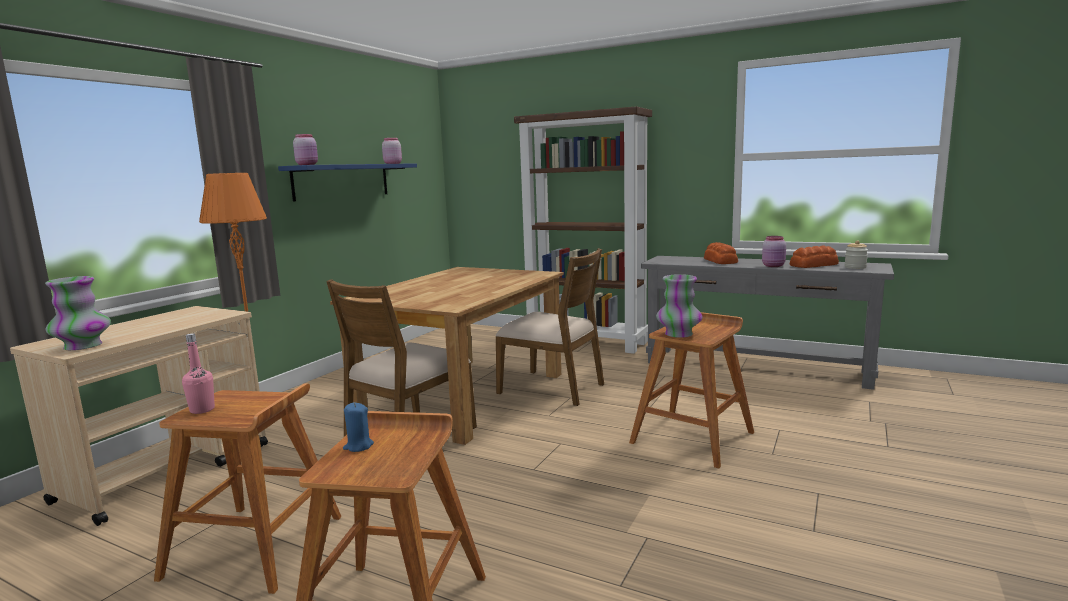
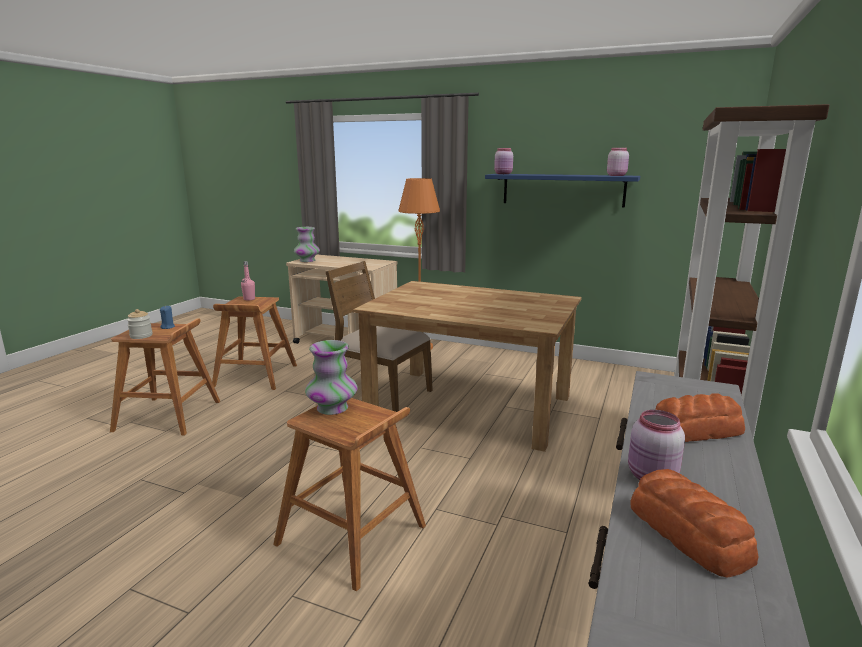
camera: 85 degrees right, 5 degrees up
(552, 388) = (497, 447): brown chair -> none
(855, 267) = (678, 598): jar -> jar (141, 336)

